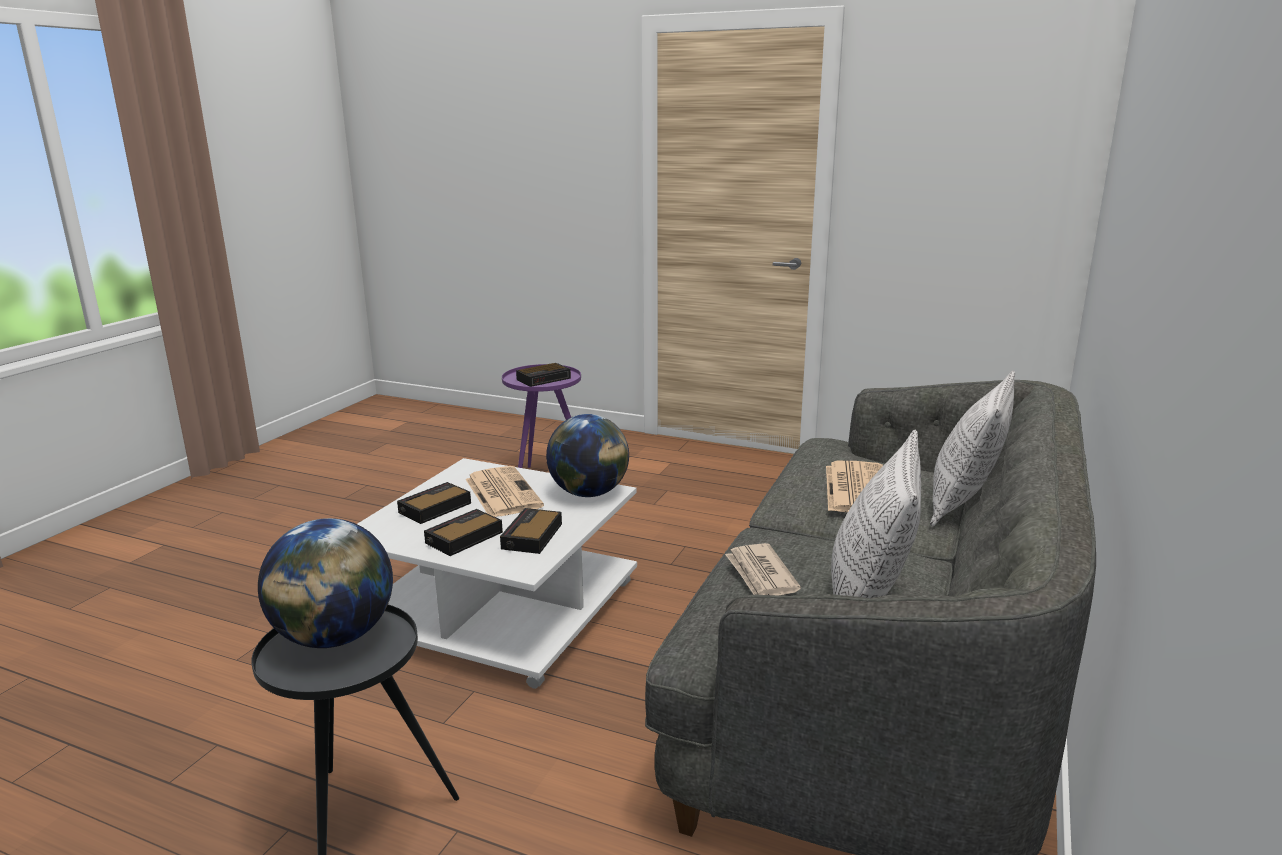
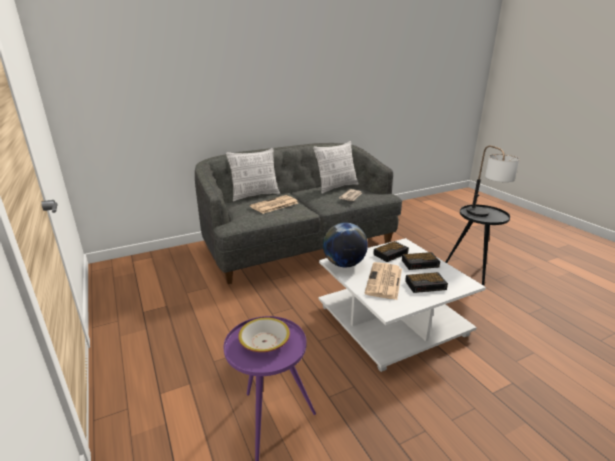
camera: 140 degrees left, 5 degrees up
(335, 637) = (484, 216): globe -> table lamp
(544, 379) = (264, 342): alarm clock -> bowl

